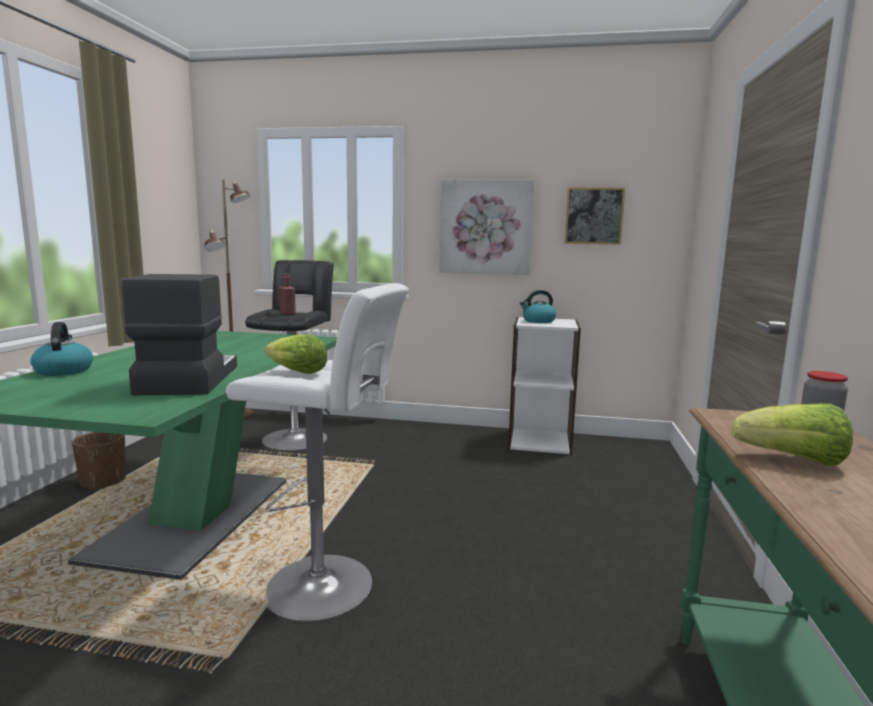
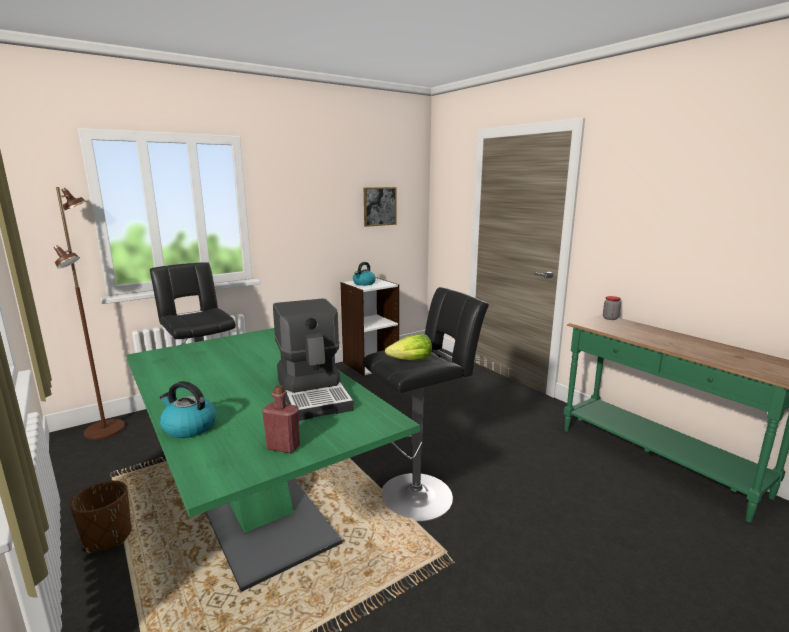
camera: 45 degrees left, 5 degrees up
(187, 380) = (314, 393): coffee machine -> coffee machine turned 150 degrees counterclockwise
(287, 313) = (199, 317): red bottle -> red bottle (283, 447)
(326, 587) = (421, 494): white stool -> black stool
(485, 227) = (312, 219): picture -> none
(793, 460) = (641, 336): lettuce -> none

